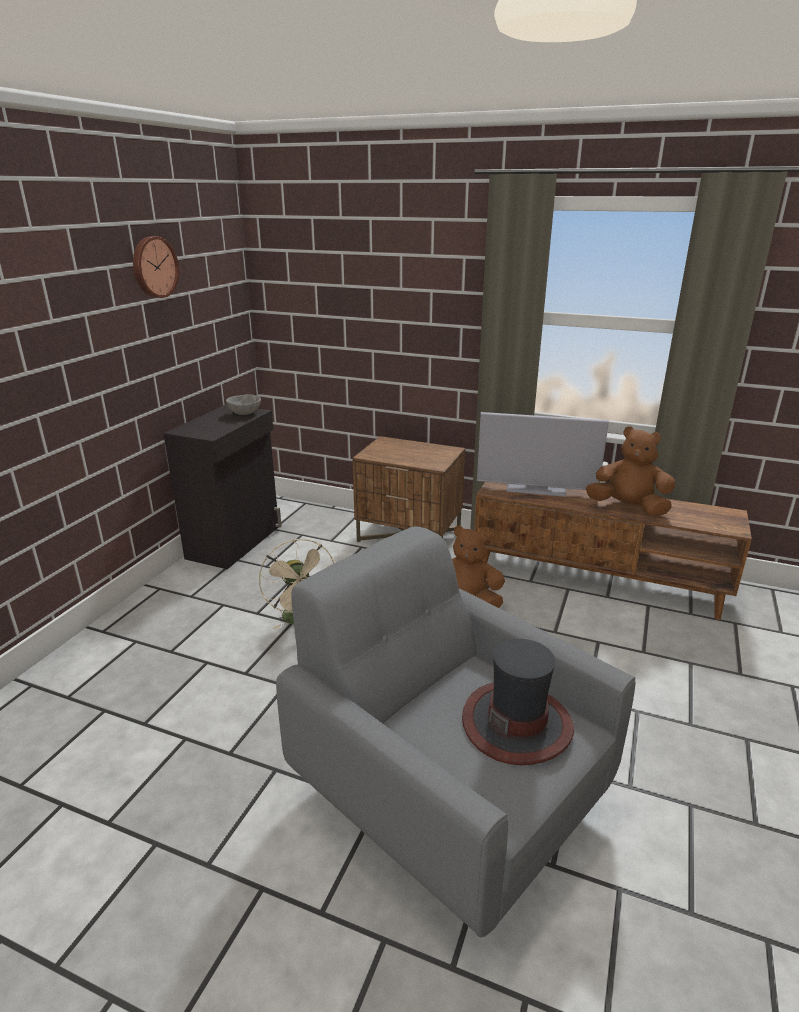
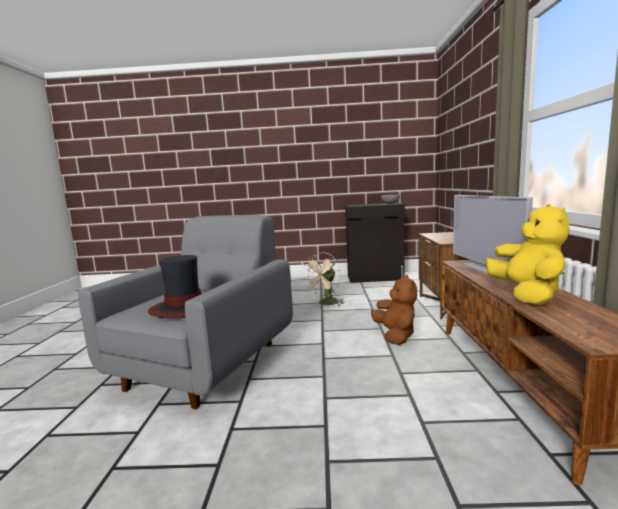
camera: 70 degrees right, 15 degrees down
(154, 267) = (357, 124): wall clock -> none
(628, 508) = (527, 295): brown plush toy -> yellow plush toy

